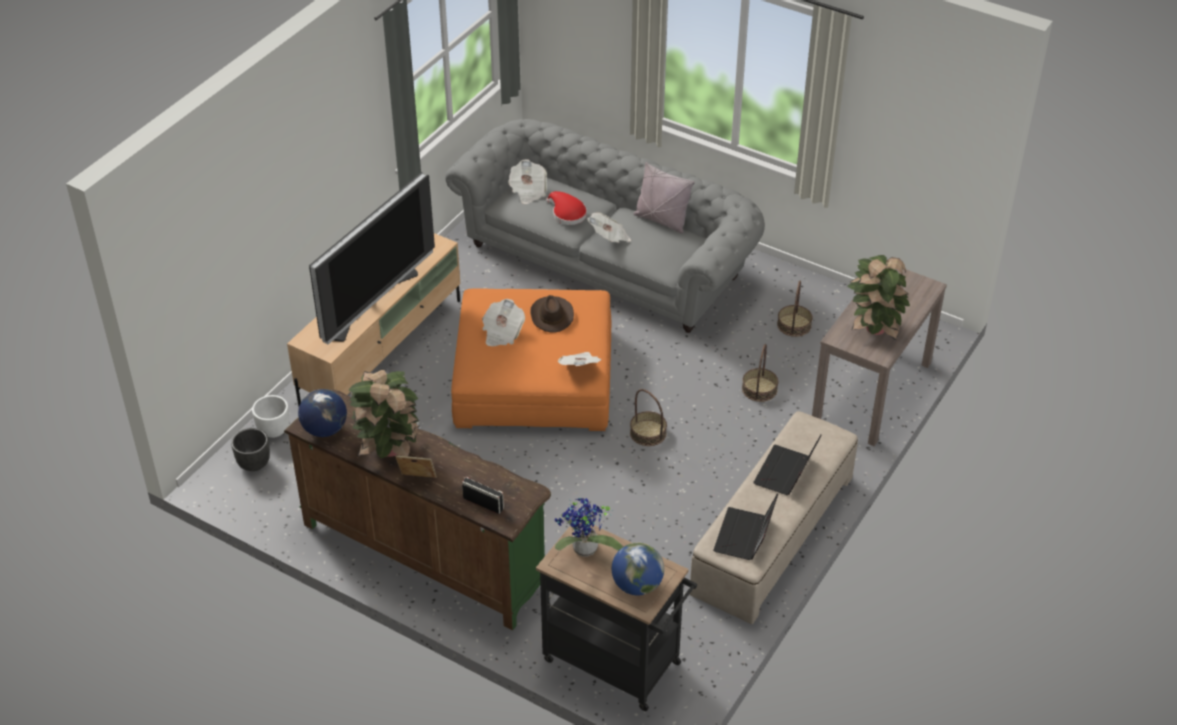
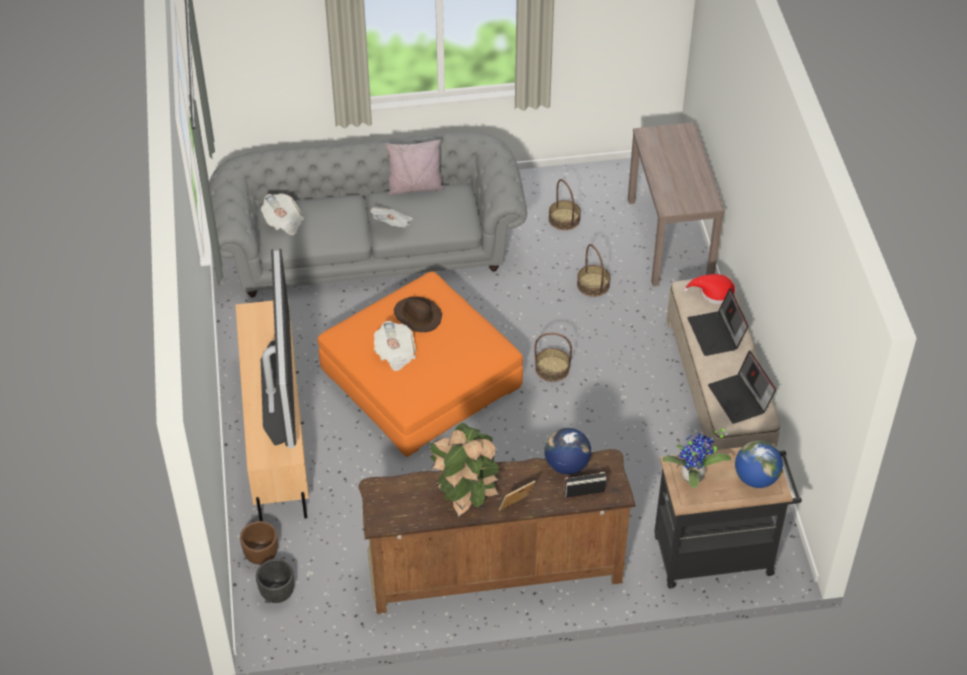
camera: 40 degrees left, 5 degrees up
(273, 430) = (261, 555): white planter -> brown planter
(325, 429) = (398, 515): globe -> globe (566, 465)
(426, 552) = (494, 569): green cabinet -> beige cabinet
(567, 214) = (337, 224): red hat -> red hat (713, 293)
(579, 368) = (485, 345): newspaper -> none
(873, 329) = (684, 185): potted plant -> none

